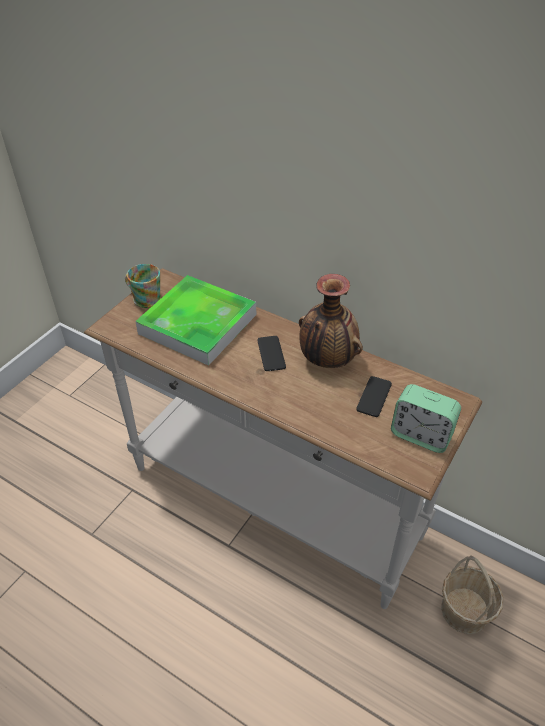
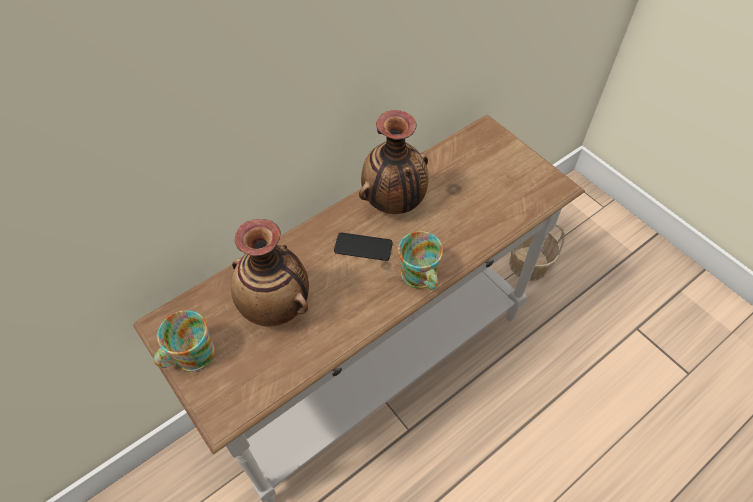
camera: 70 degrees left, 10 degrees up
(198, 324) = (276, 306): tray -> vase
(257, 394) = (420, 278): none -> mug
(374, 397) = (459, 183): phone -> none
(421, 435) = (517, 168): alarm clock -> none

